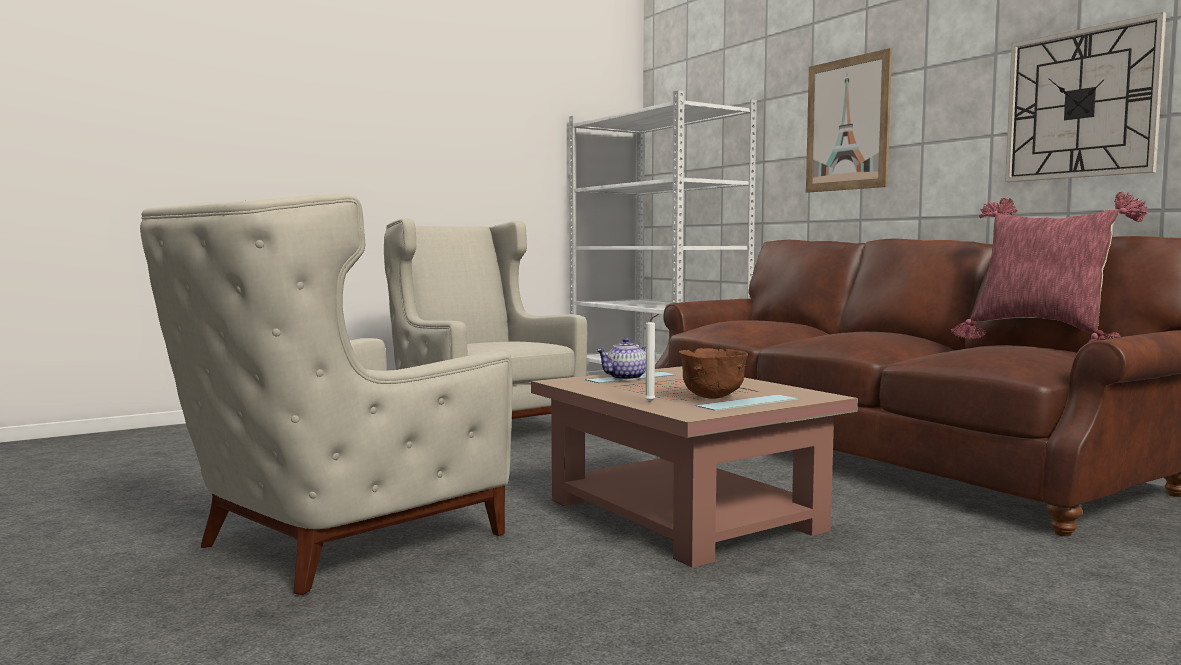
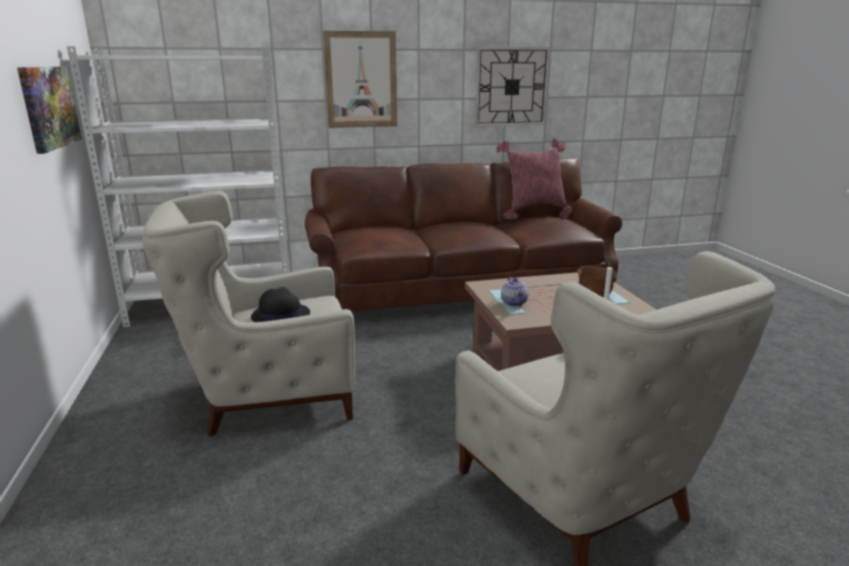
camera: 70 degrees left, 15 degrees up
(488, 340) = (280, 315): none -> black hat
(514, 161) = (49, 107): none -> picture

